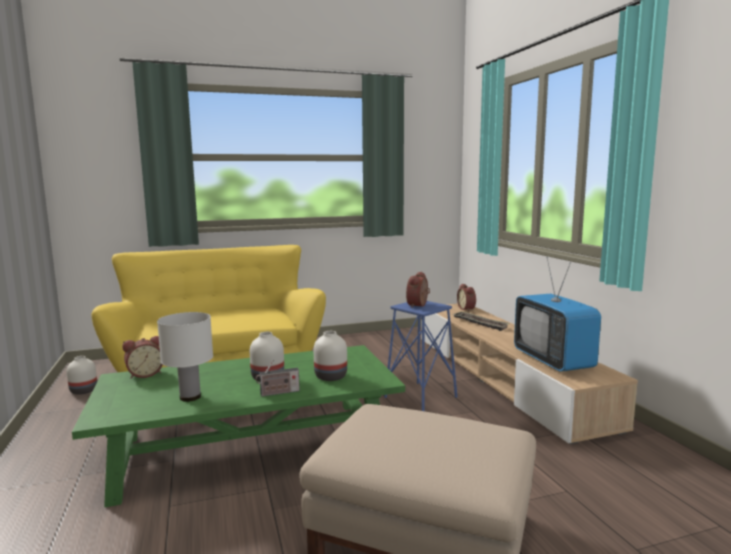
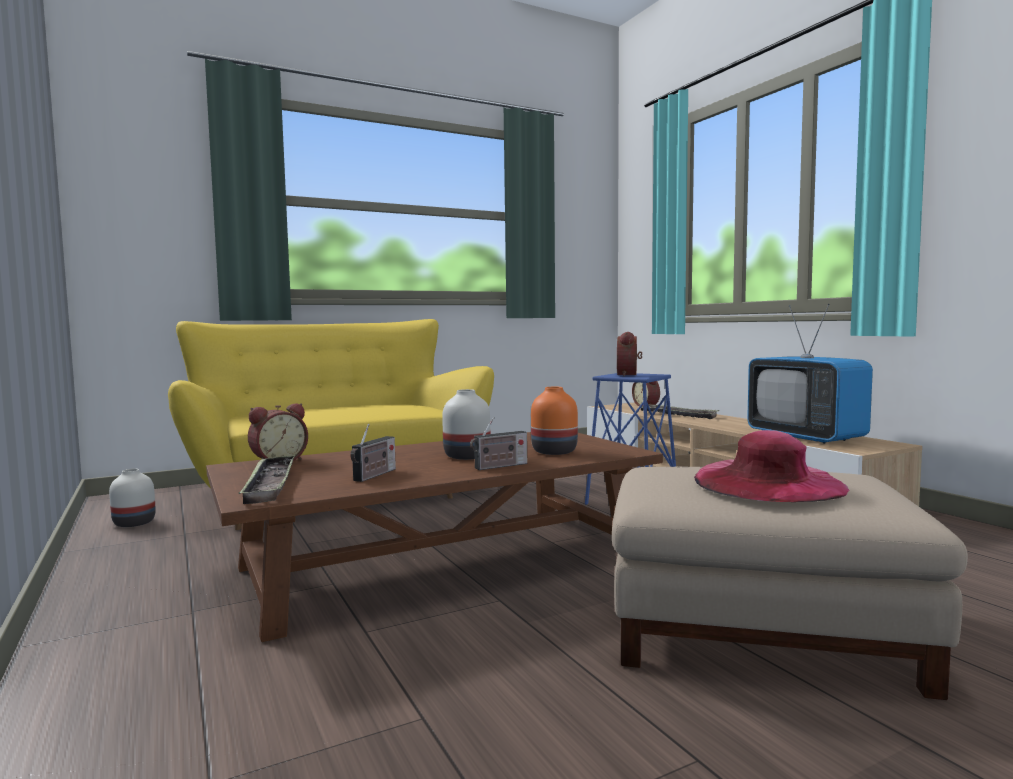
camera: 10 degrees left, 5 degrees down
(121, 402) = (270, 484): none -> tray
(190, 397) = (374, 475): white table lamp -> radio
(252, 446) = (441, 561): green coffee table -> brown coffee table
(330, 376) = (553, 451): white vase -> orange vase
(422, 441) = (767, 482): none -> pink hat

